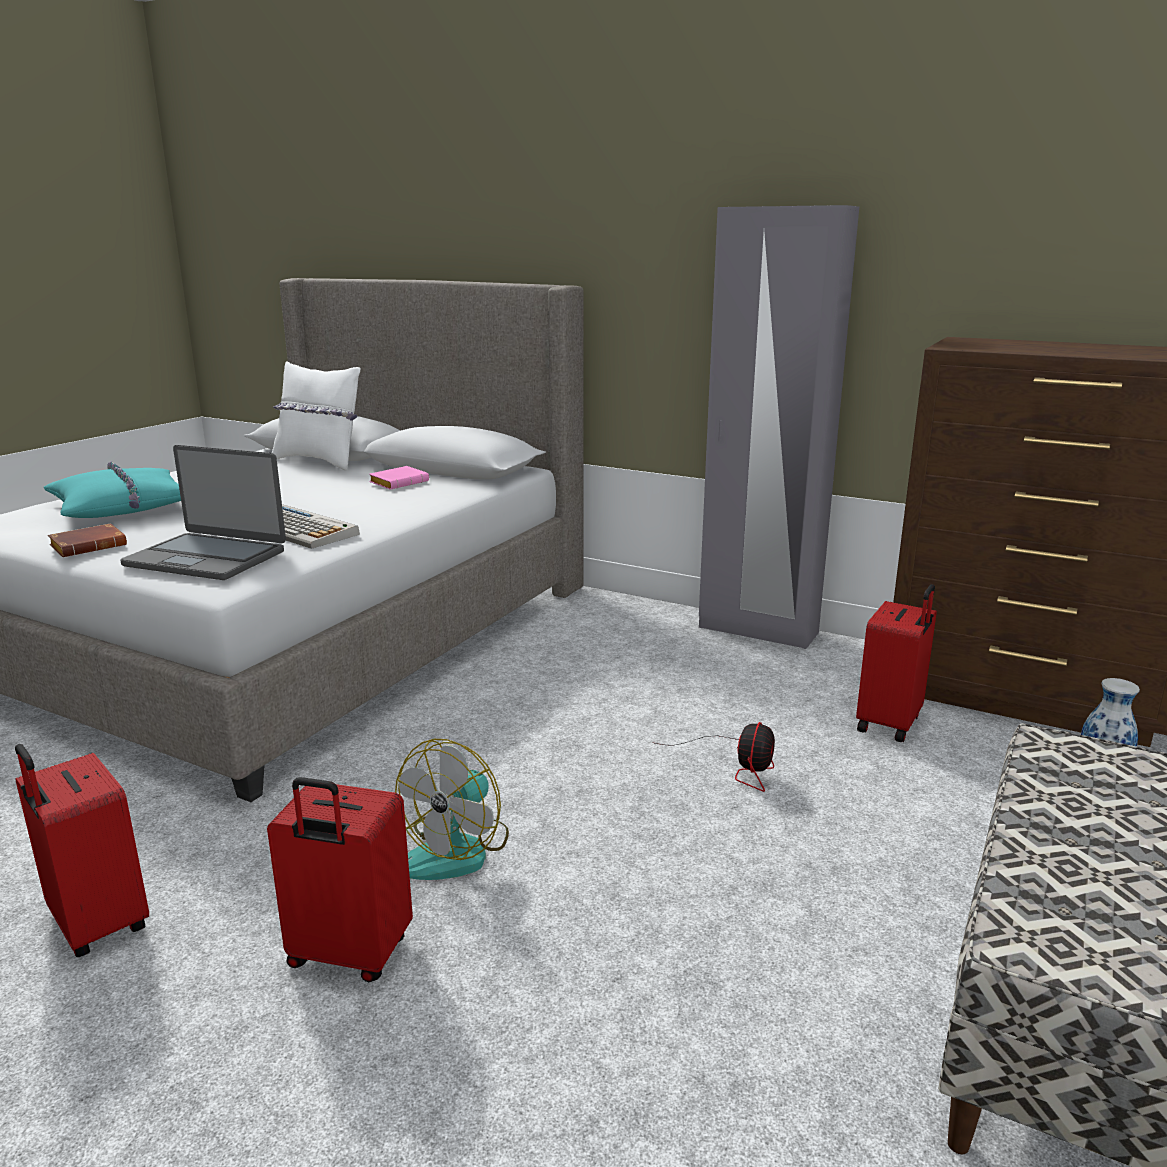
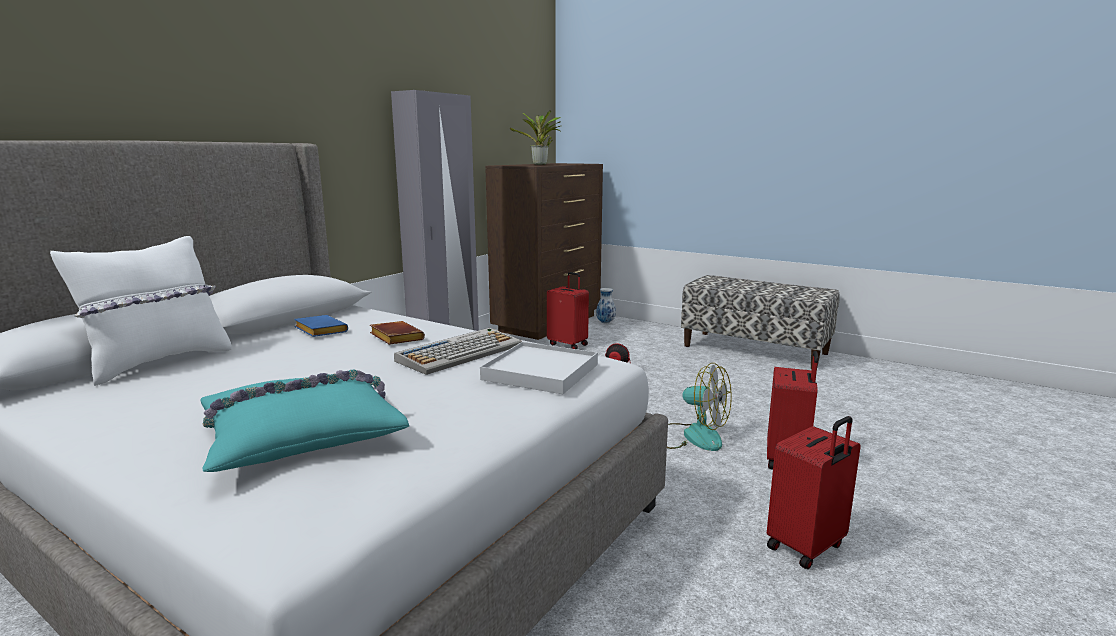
camera: 85 degrees left, 5 degrees down
(90, 546) = (476, 426): brown book -> brown book (394, 338)
(207, 558) = (540, 372): laptop -> white tray
(399, 482) = (319, 331): pink book -> blue book
(1050, 347) = (540, 164): none -> potted plant

